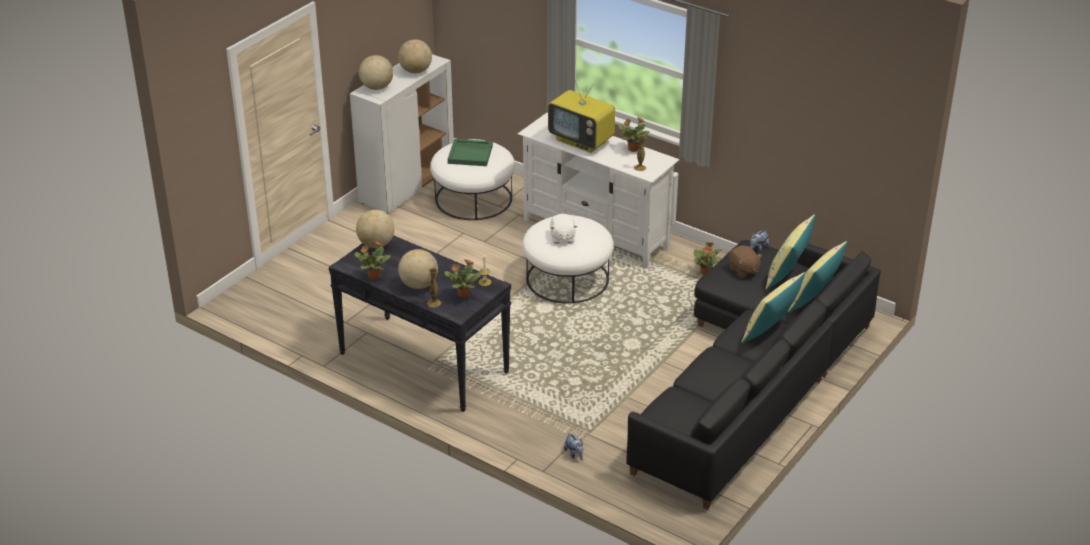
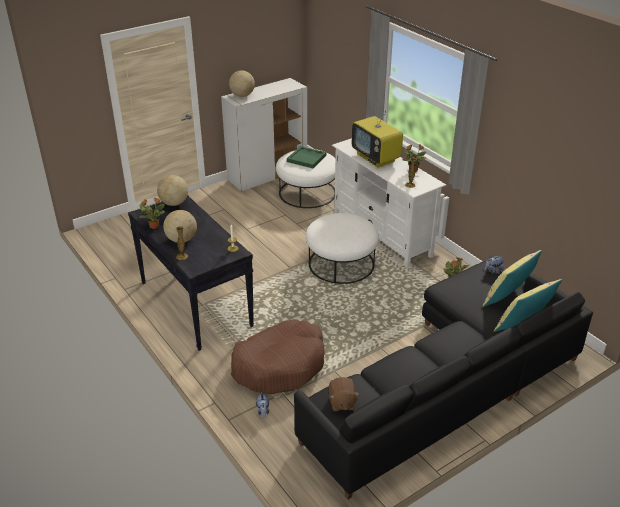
camera: 20 degrees right, 0 degrees up
(415, 71) = (277, 90): globe -> none
(463, 295) = (209, 255): potted plant -> none
(562, 237) = (336, 229): white plush toy -> none
(564, 405) = (280, 365): none -> brown dog bed
(743, 270) = (471, 286): brown plush toy -> brown plush toy (342, 402)
(770, 332) = (469, 345): yellow pillow -> none

